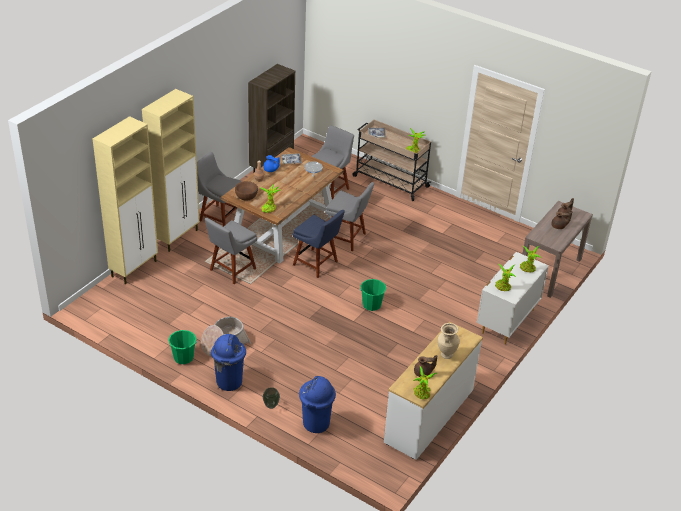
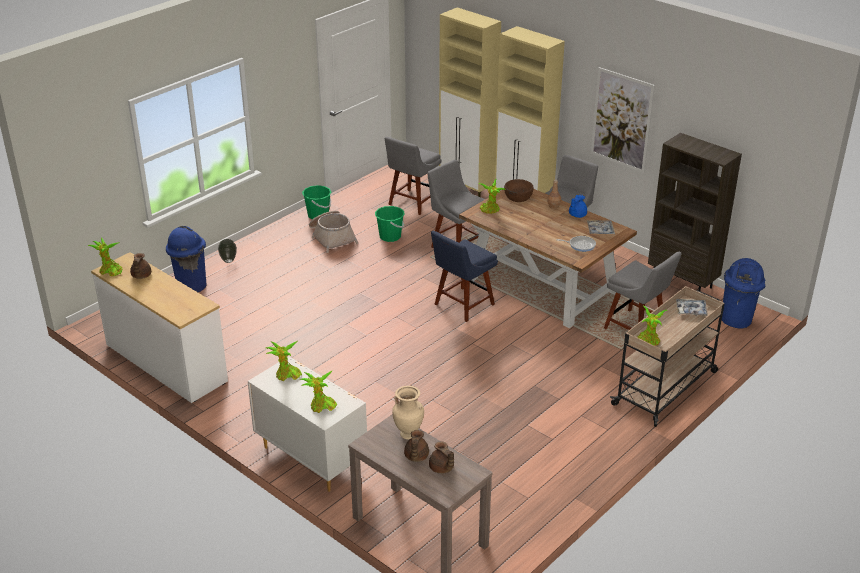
camera: 100 degrees right, 5 degrees down
(214, 108) = (622, 120): none -> picture
(229, 381) = (274, 239): blue trash can -> blue trash can (737, 320)
(347, 238) = (517, 334): grey chair -> grey chair (412, 203)
(371, 305) = (373, 341): green bucket -> green bucket (390, 236)
(446, 355) = (161, 295): beige vase -> beige vase (408, 434)

